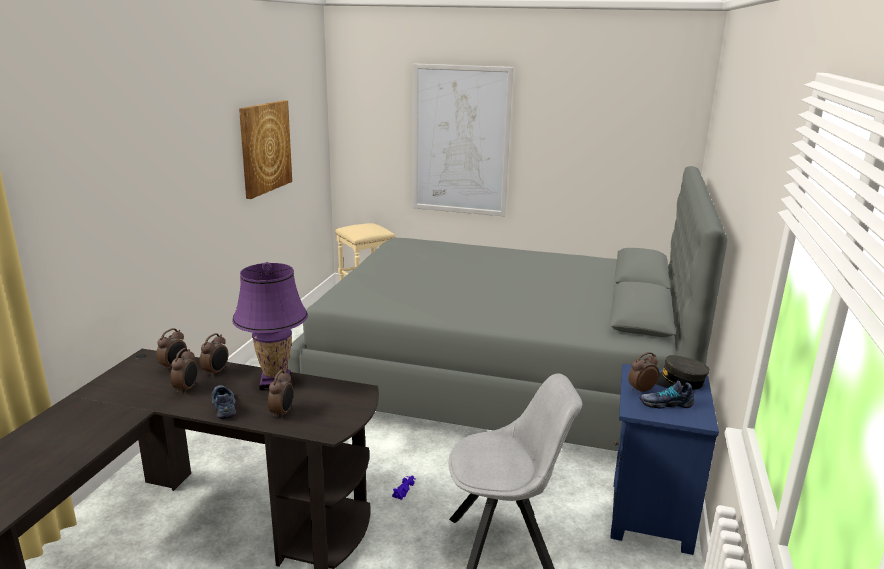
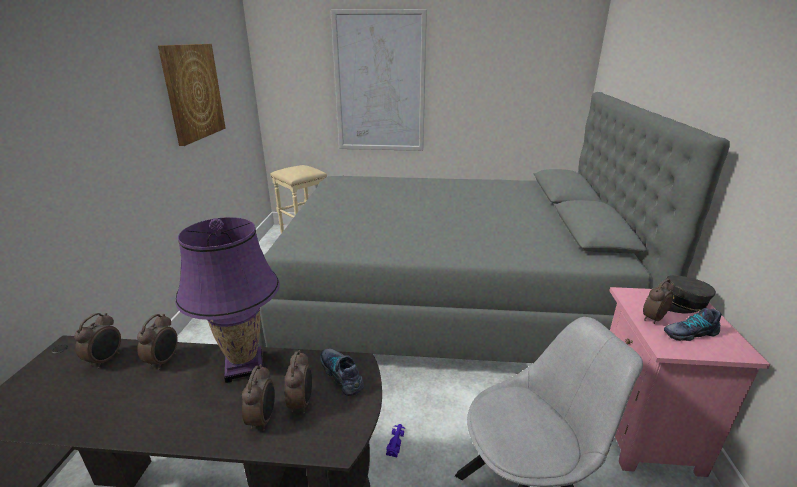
camera: 10 degrees left, 5 degrees up
(187, 389) = (124, 395): alarm clock -> alarm clock (301, 403)
(224, 405) = (179, 418): shoe -> shoe (342, 374)
(647, 516) = (641, 434): blue nightstand -> pink nightstand

